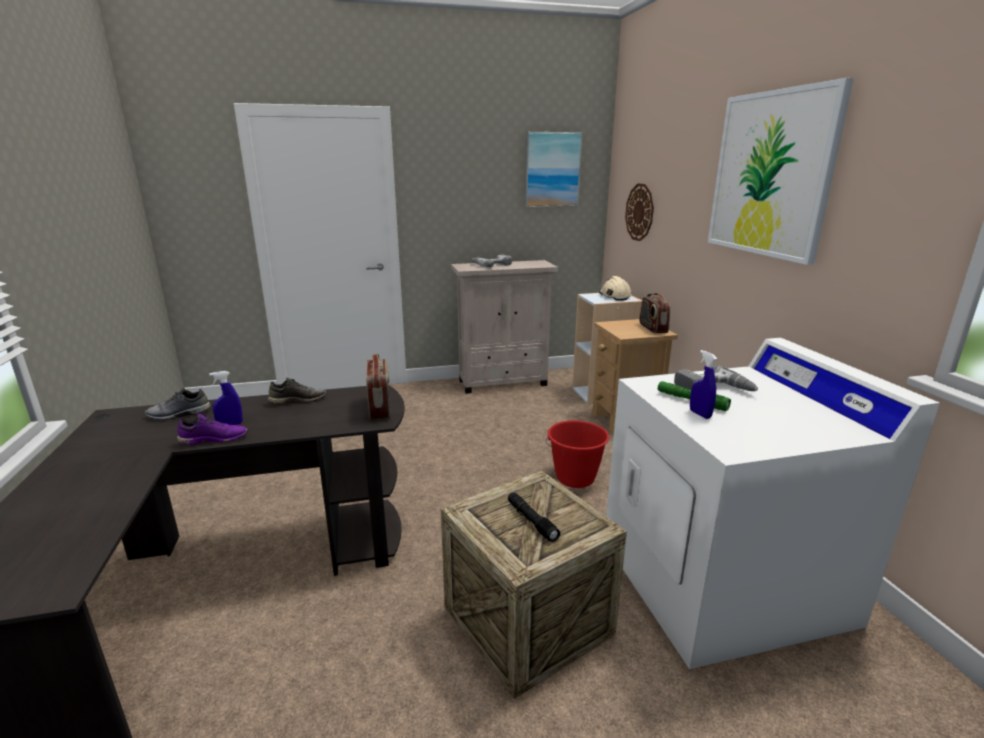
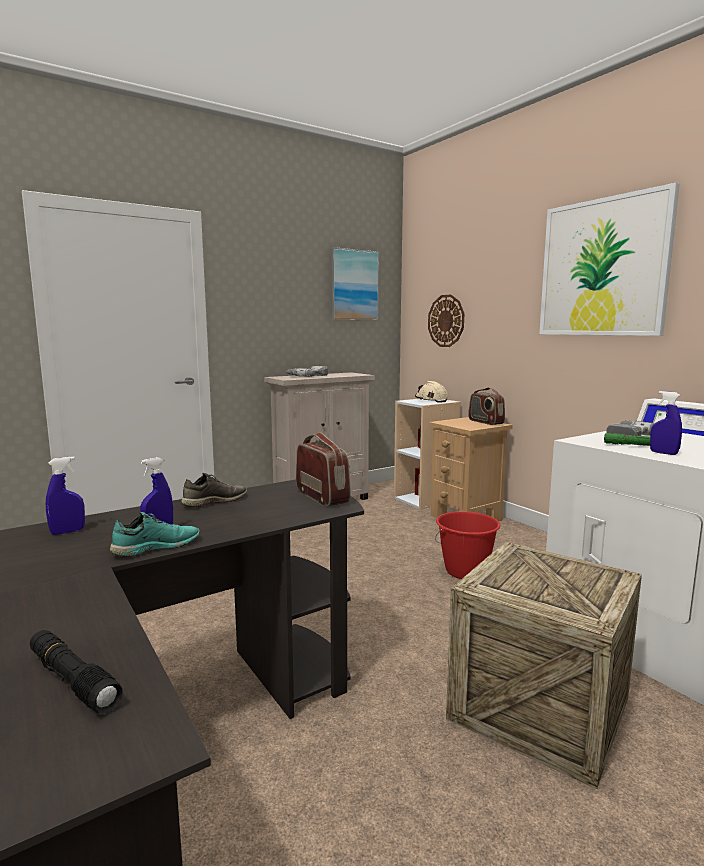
camera: 20 degrees left, 10 degrees down
(179, 414) = (67, 532): grey shoe -> blue spray bottle
(214, 439) = (156, 547): purple shoe -> turquoise shoe
(531, 521) = (552, 582): black flashlight -> black flashlight (72, 680)

